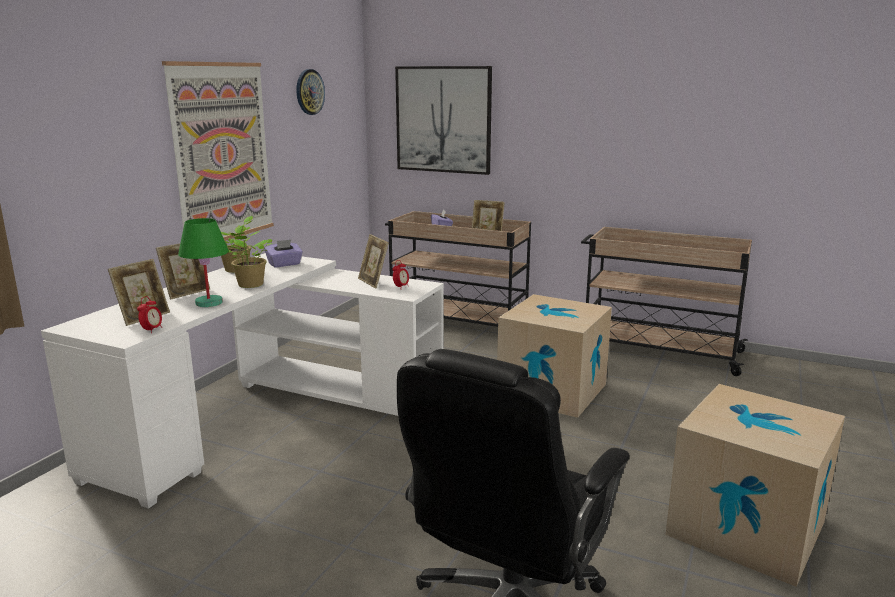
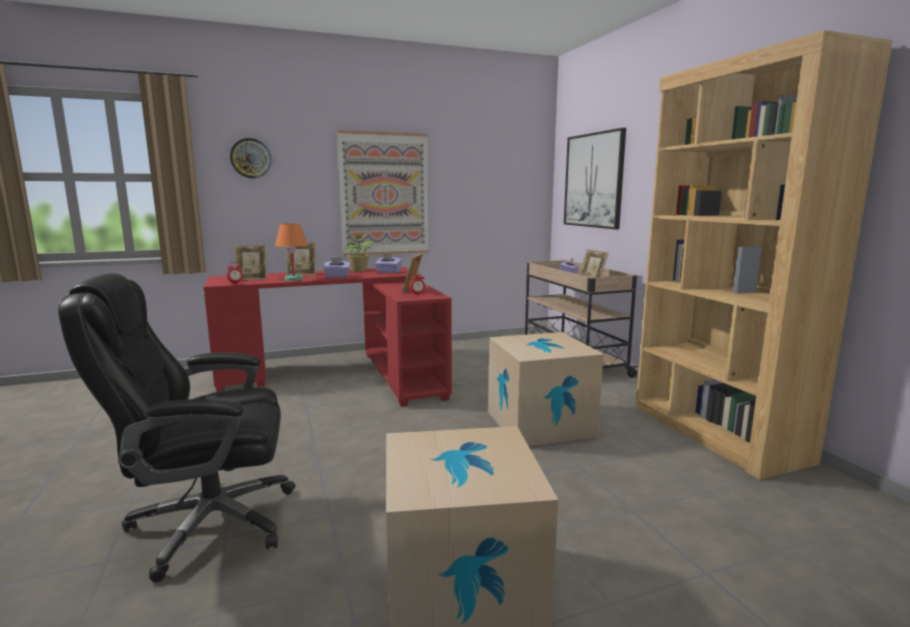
camera: 45 degrees right, 5 degrees down
(209, 303) = (294, 279): green table lamp -> orange table lamp
(250, 285) = (337, 276): potted plant -> purple tissue box
(268, 417) = (344, 374): white desk -> red desk
(309, 92) = (482, 157): wall clock -> wall clock (251, 158)
(657, 351) = (716, 433): beige cart -> brown bookcase

